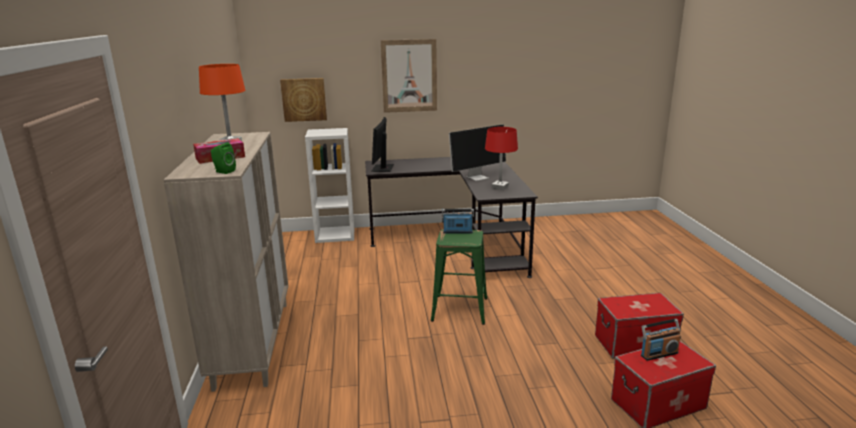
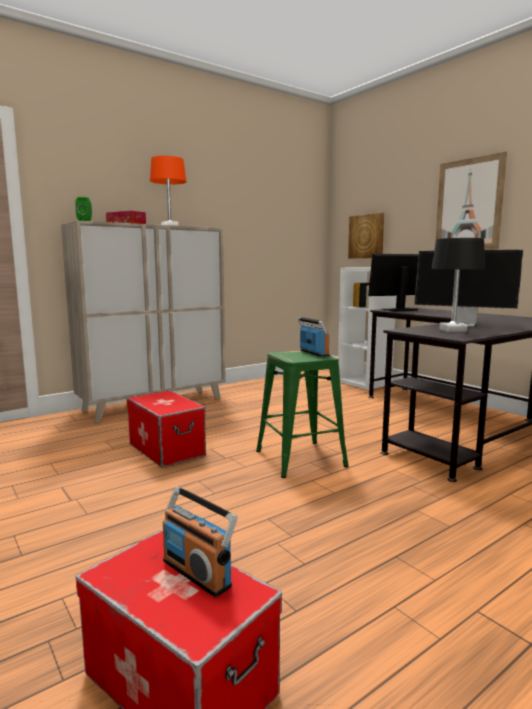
camera: 60 degrees right, 10 degrees down
(500, 187) = (452, 330): red table lamp -> black table lamp
(634, 343) = (375, 617): storage box -> storage box (167, 449)

